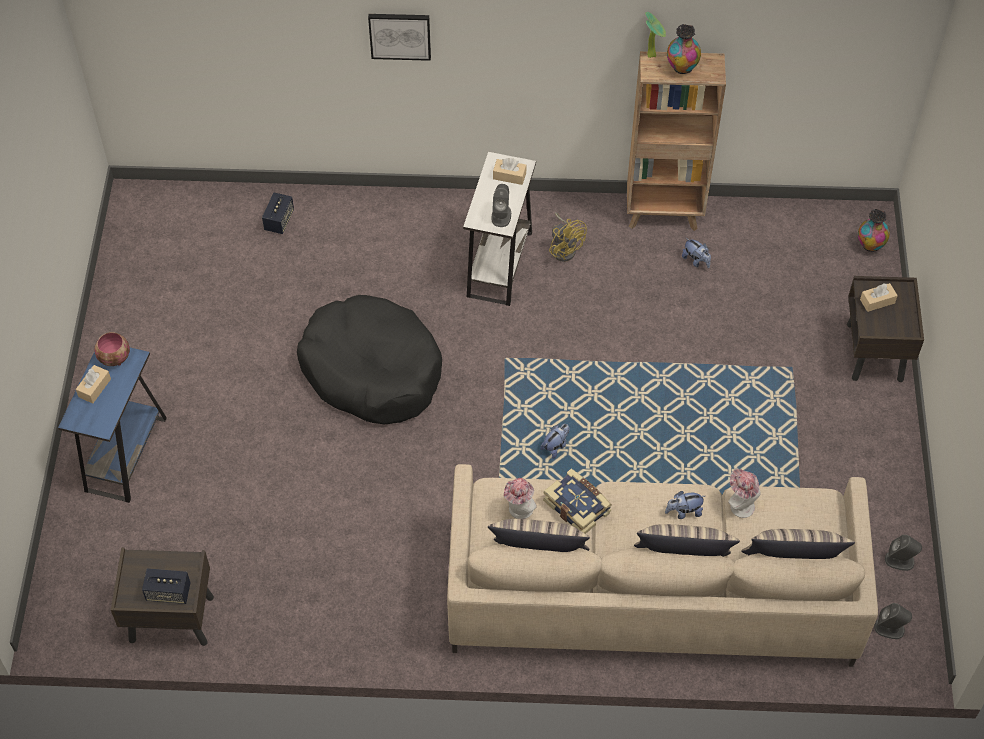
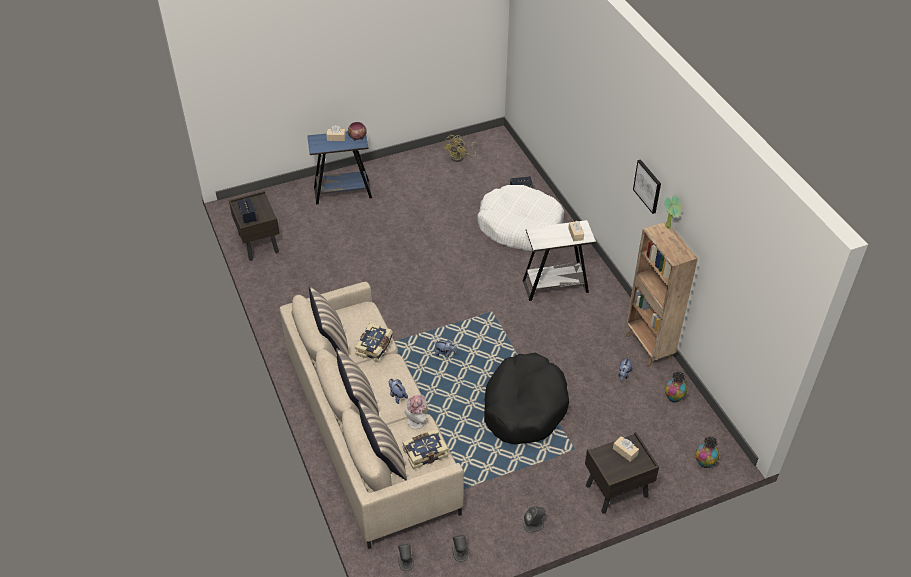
camera: 65 degrees right, 10 degrees down
(355, 253) = (520, 227): none -> white dog bed
(372, 370) = (448, 261): black dog bed -> black dog bed (524, 406)
(400, 35) = (594, 123): picture -> picture (648, 186)
(501, 215) = (544, 240): grey speaker -> grey speaker (534, 525)
(518, 511) = (358, 323): hat -> none
(564, 248) = (588, 310): yellow fan -> yellow fan (460, 157)
(681, 67) = (669, 242): vase -> vase (673, 397)
(799, 515) = (424, 452): none -> book

